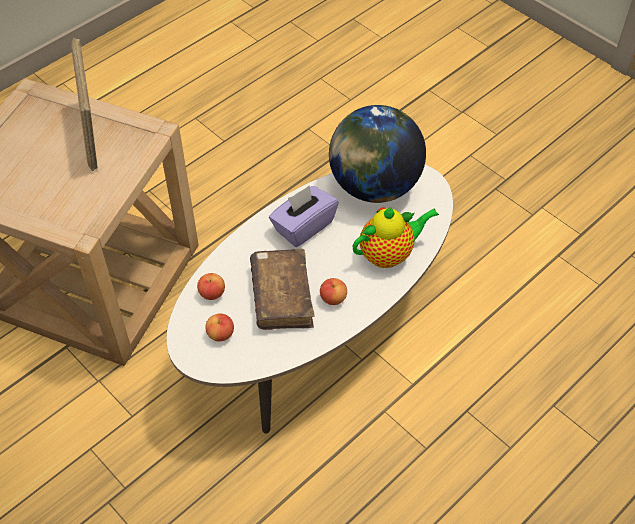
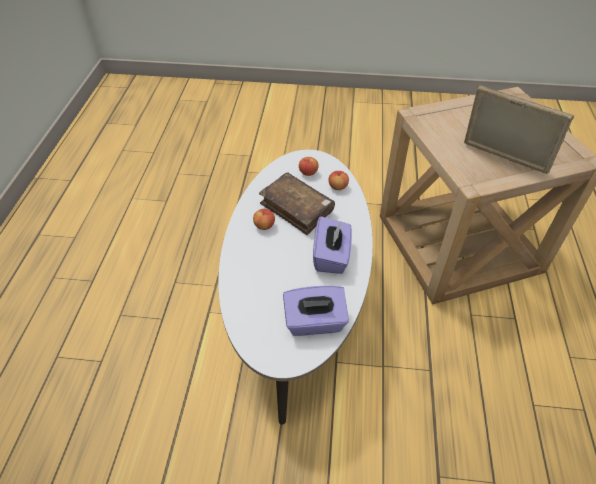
camera: 140 degrees right, 5 degrees down
(374, 186) = (315, 323): globe -> purple tissue box
(389, 254) = (253, 276): teapot -> none

